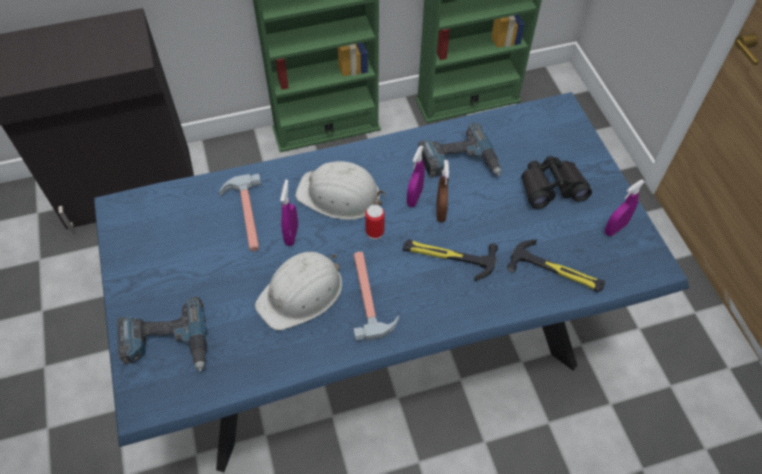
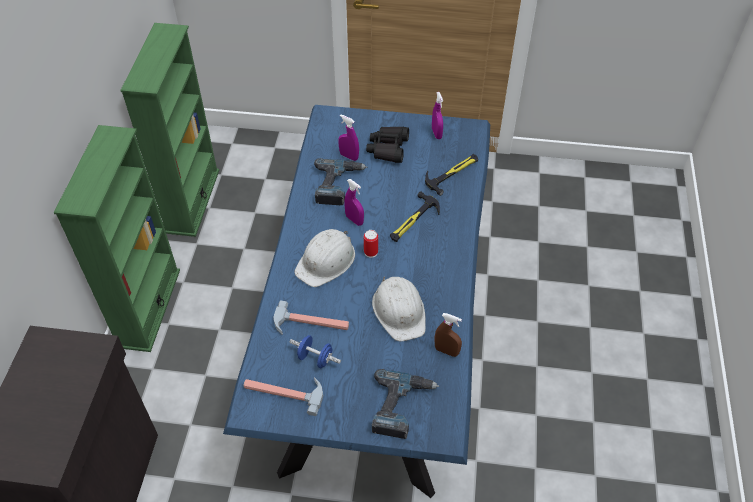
camera: 65 degrees left, 5 degrees down
(202, 237) = (315, 358): none -> blue dumbbell
(291, 235) = (346, 301): purple spray bottle -> purple spray bottle (349, 156)
(370, 296) = (422, 273): hammer -> hammer (284, 391)
(440, 212) = (375, 211): brown spray bottle -> brown spray bottle (446, 351)

